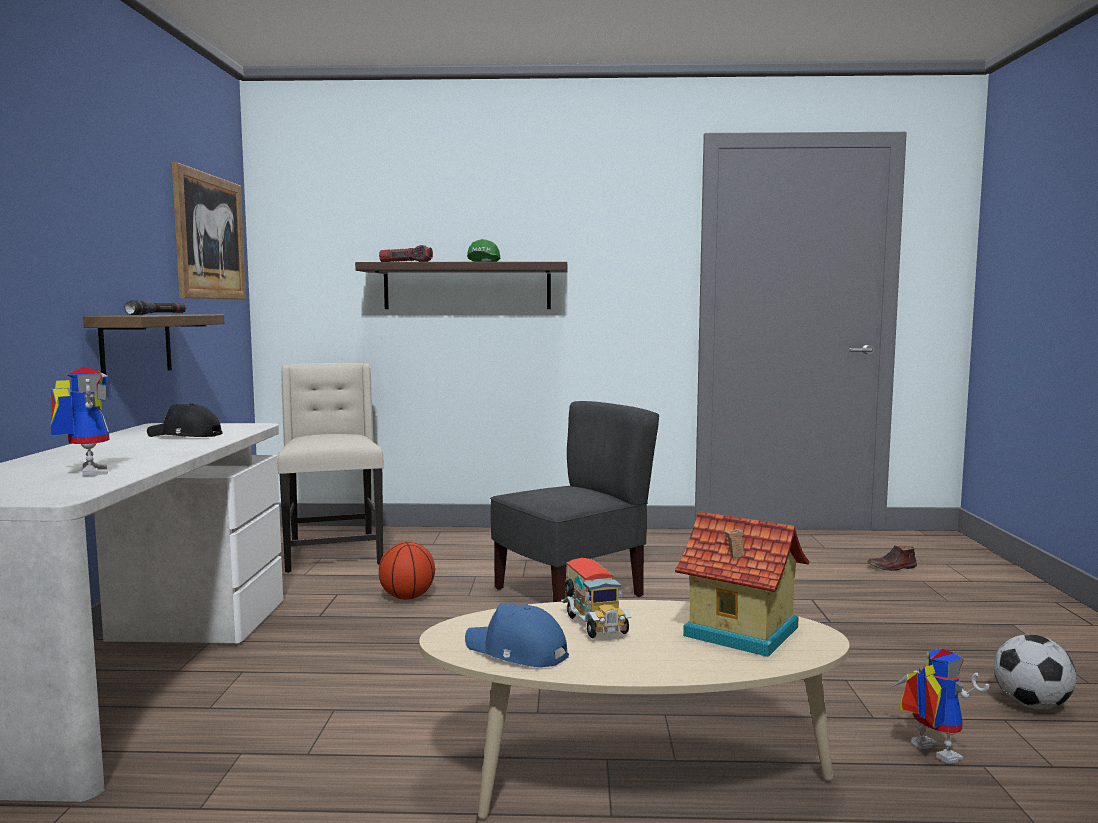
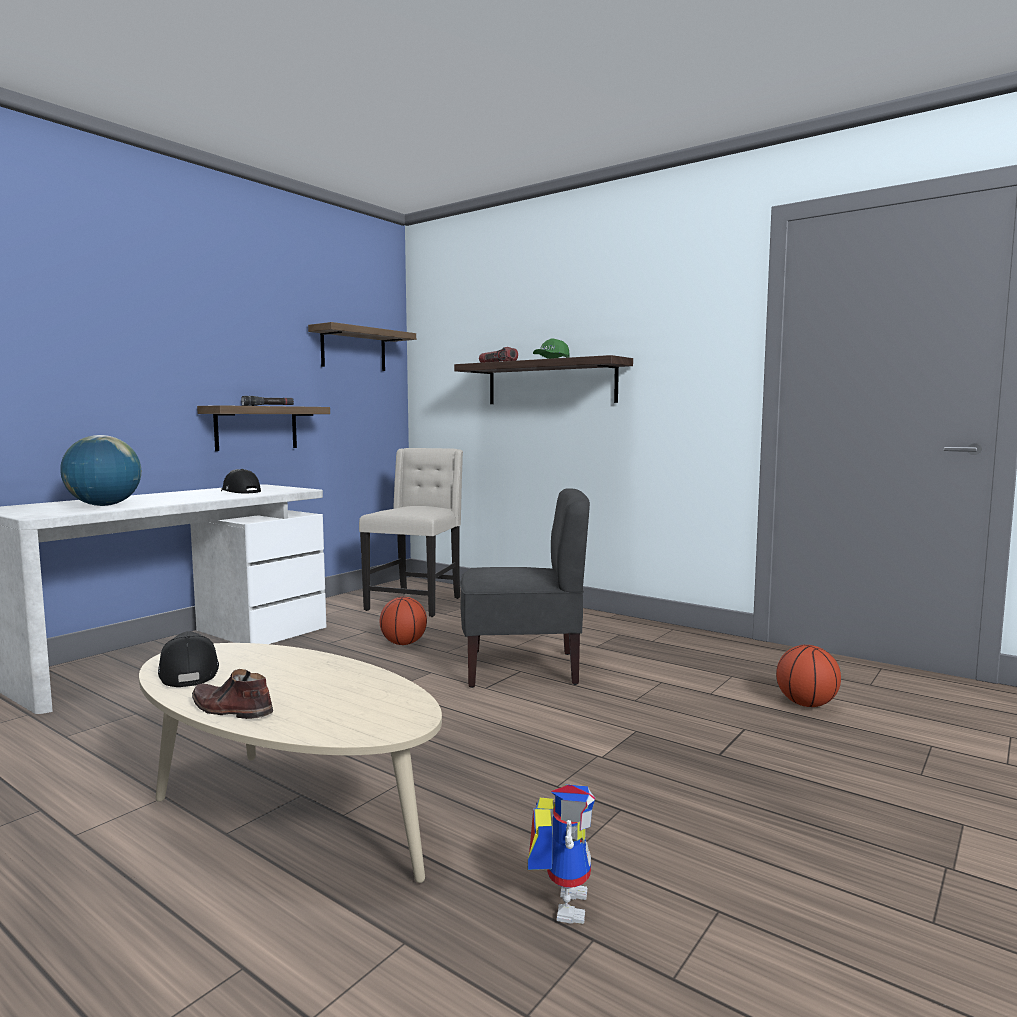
camera: 35 degrees right, 0 degrees up
(85, 472) = (104, 505): toy robot -> globe
(210, 237) = (353, 349): picture -> shelf
(516, 652) = (188, 673): blue cap -> black cap
(594, 625) = (280, 670): toy truck -> none
(740, 633) = (355, 704): toy house -> none
(815, 571) = (806, 704): none -> basketball
(892, 568) = (917, 723): brown shoe -> brown shoe (230, 709)
(1031, 705) = (788, 911): football -> none

